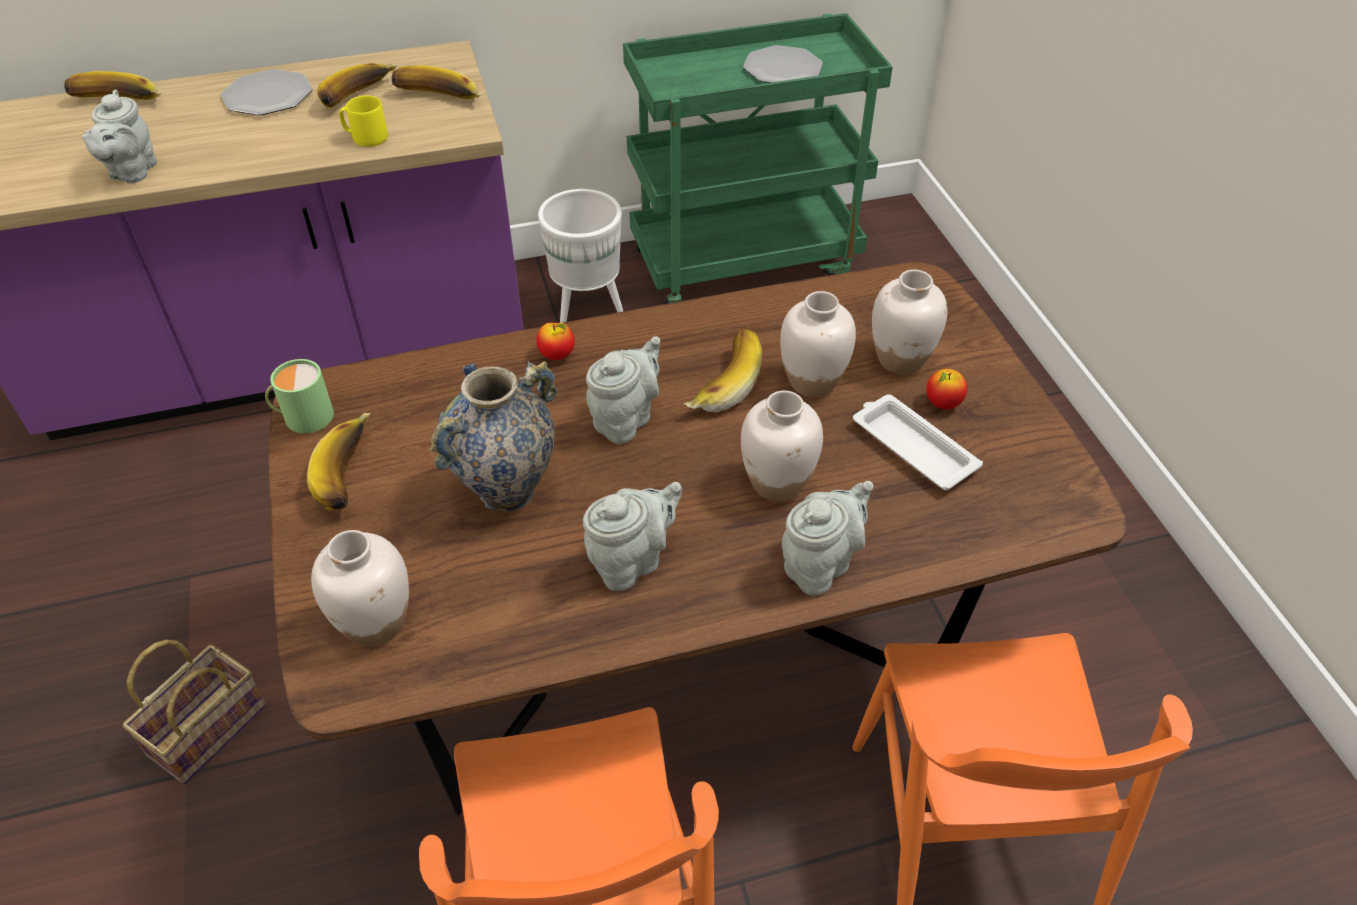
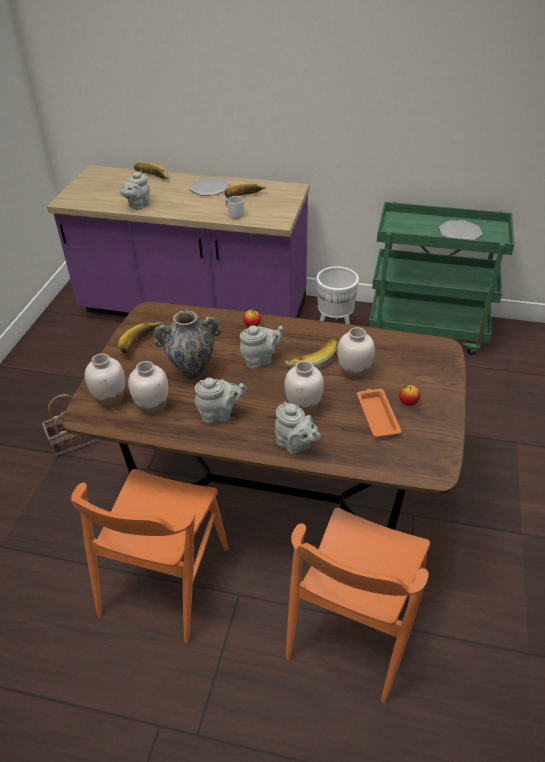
camera: 30 degrees right, 5 degrees down
(303, 416) = (139, 317): green mug -> none
(366, 137) = (234, 214): yellow mug -> grey mug
(438, 100) = (275, 206): banana -> none
(820, 565) = (295, 446): grey teapot -> grey teapot turned 60 degrees clockwise
(900, 360) = (404, 377): white vase -> white vase (153, 407)
(912, 447) = (377, 415): white tray -> orange tray

